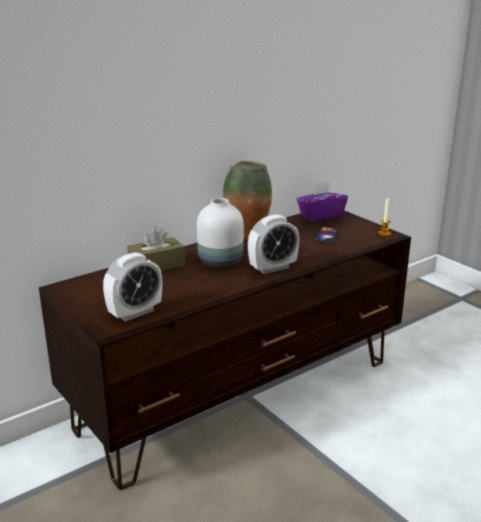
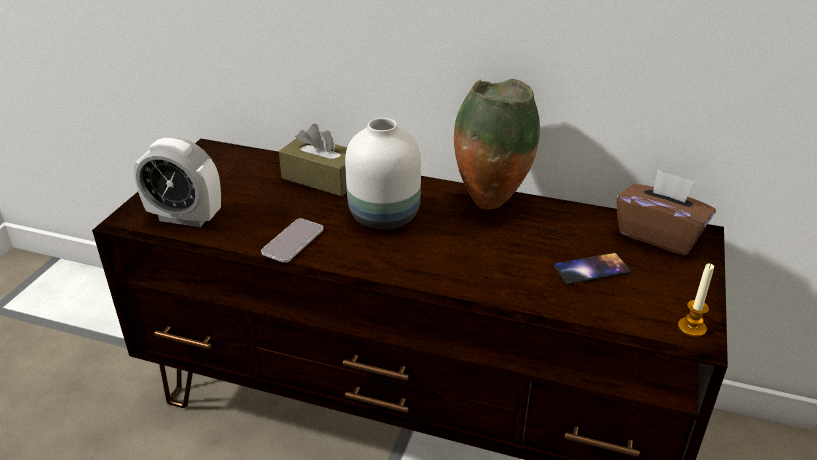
camera: 55 degrees right, 10 degrees up
(209, 289) = (293, 241): none -> phone
(273, 268) = (412, 265): alarm clock -> none
(320, 216) = (659, 235): purple tissue box -> brown tissue box

